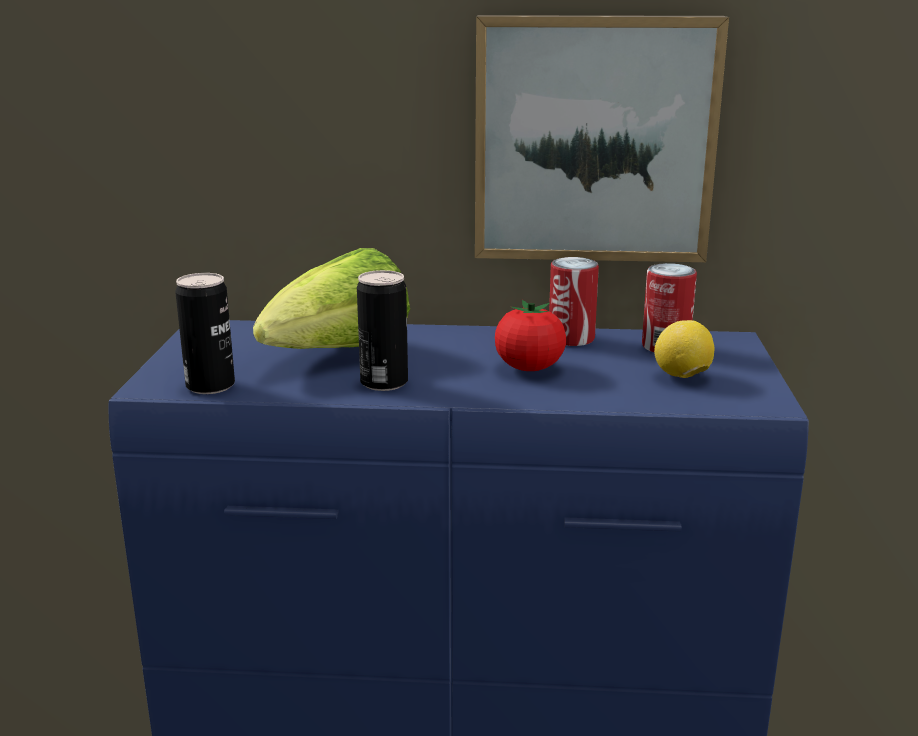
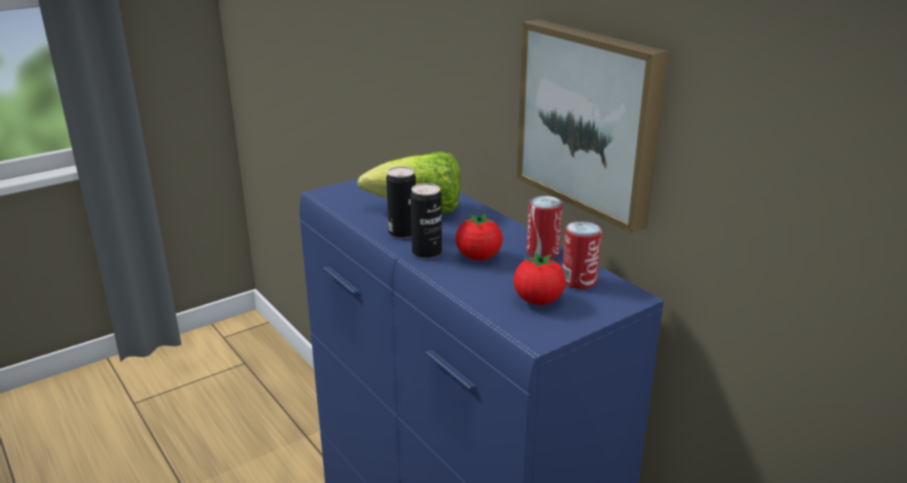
camera: 50 degrees right, 5 degrees up
(210, 386) = (342, 202): can -> can (426, 252)
(682, 377) = (538, 300): lemon -> tomato

